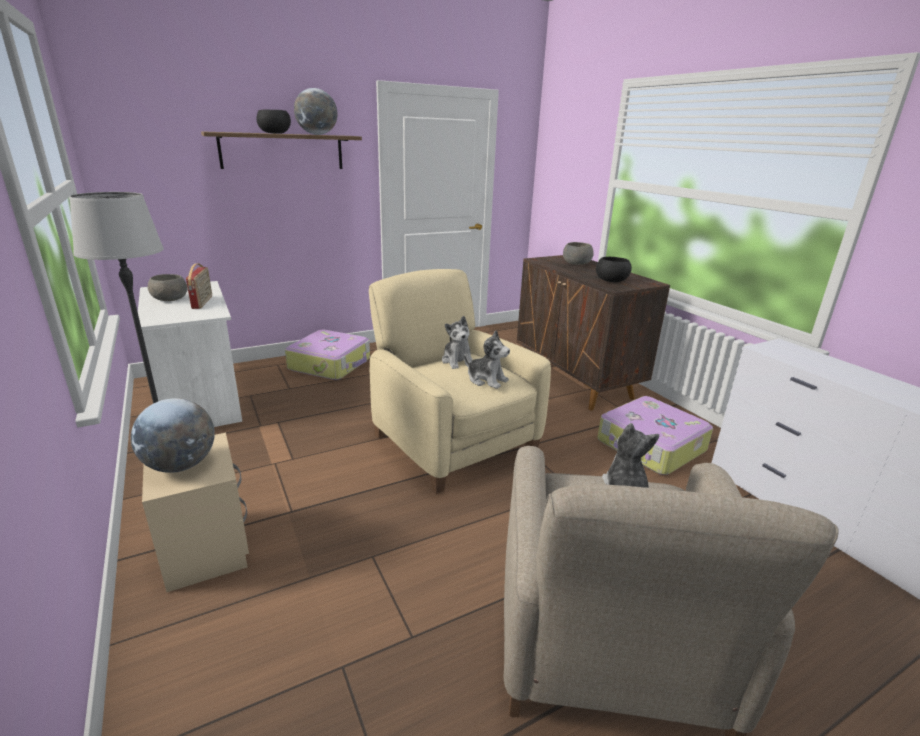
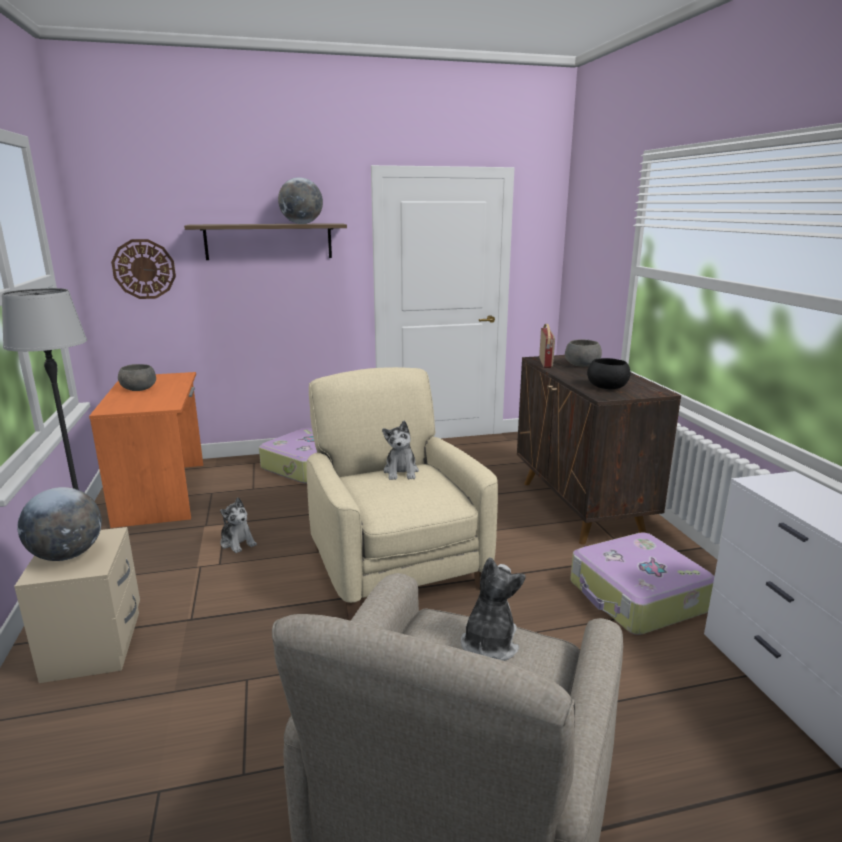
camera: 15 degrees right, 5 degrees down
(156, 177) = (144, 269): none -> wall clock
(201, 399) = (163, 492): white desk -> orange desk
(203, 302) = (166, 393): radio -> radio (546, 362)
(274, 133) = (258, 224): black bowl -> none
(486, 380) = (419, 495): plush toy -> plush toy (238, 542)

